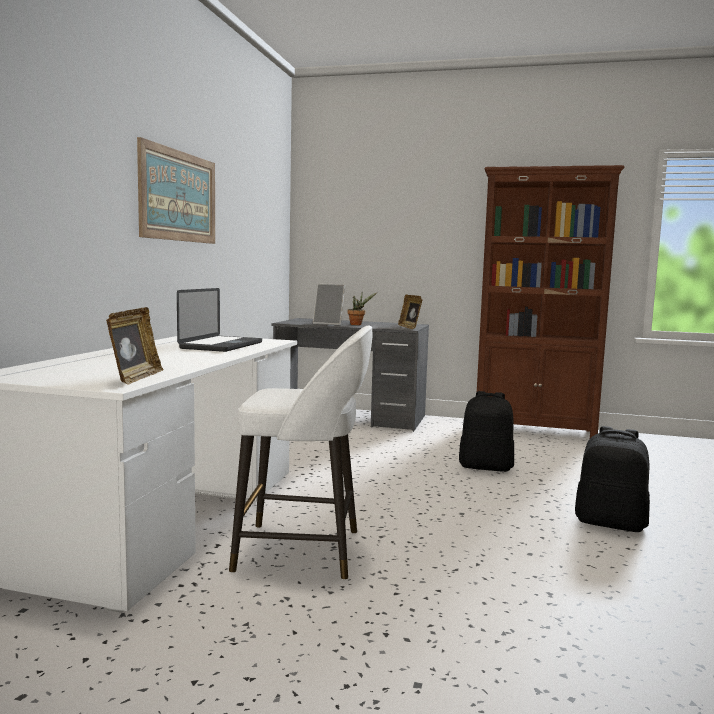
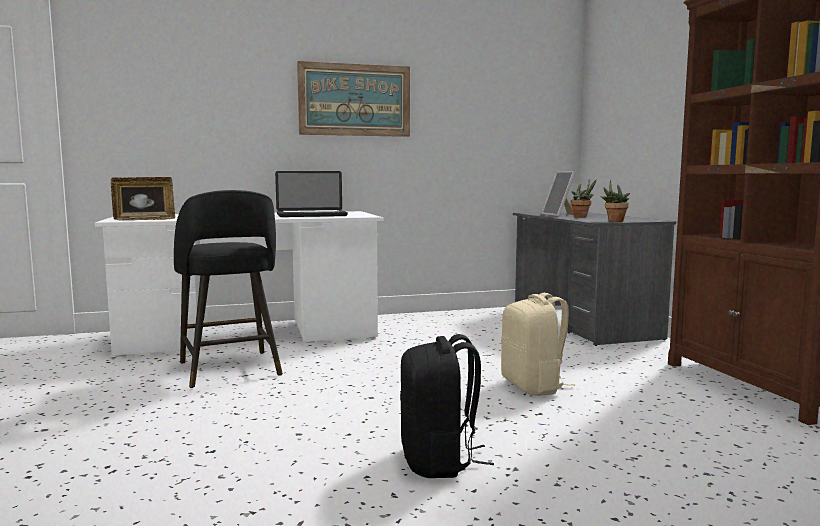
camera: 60 degrees right, 0 degrees up
(303, 551) = (230, 370): white stool -> black stool
(409, 327) = (614, 221): picture frame -> potted plant
(486, 467) = (533, 386): black backpack -> beige backpack

